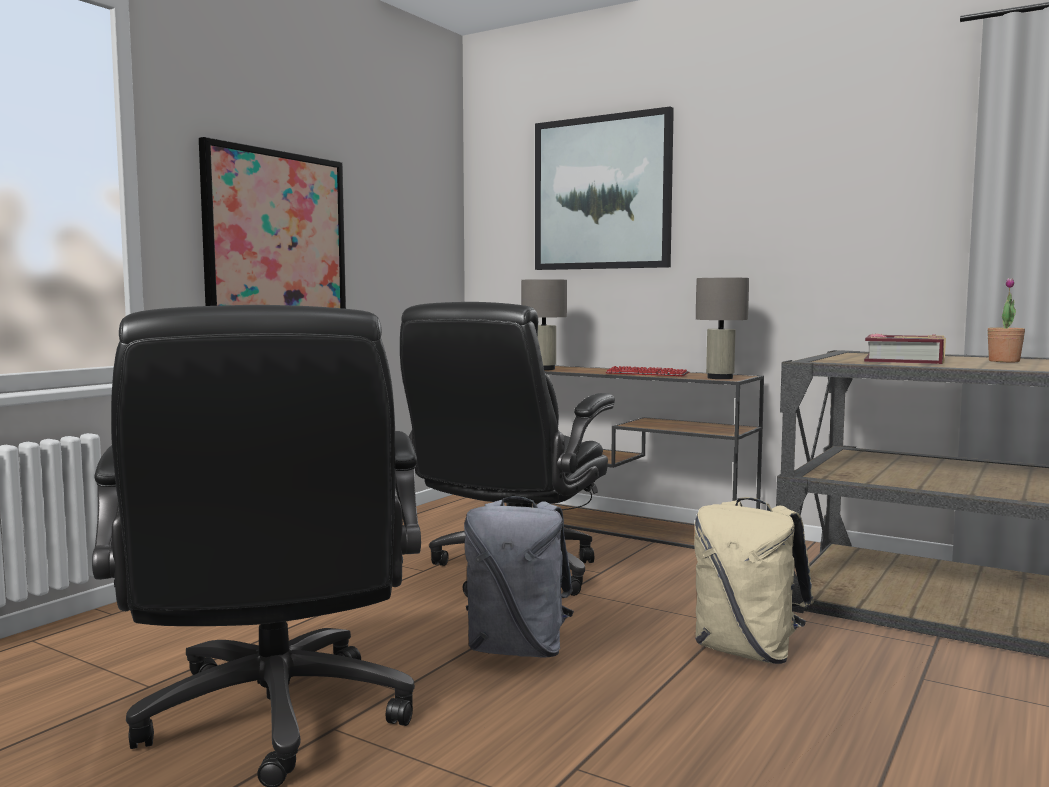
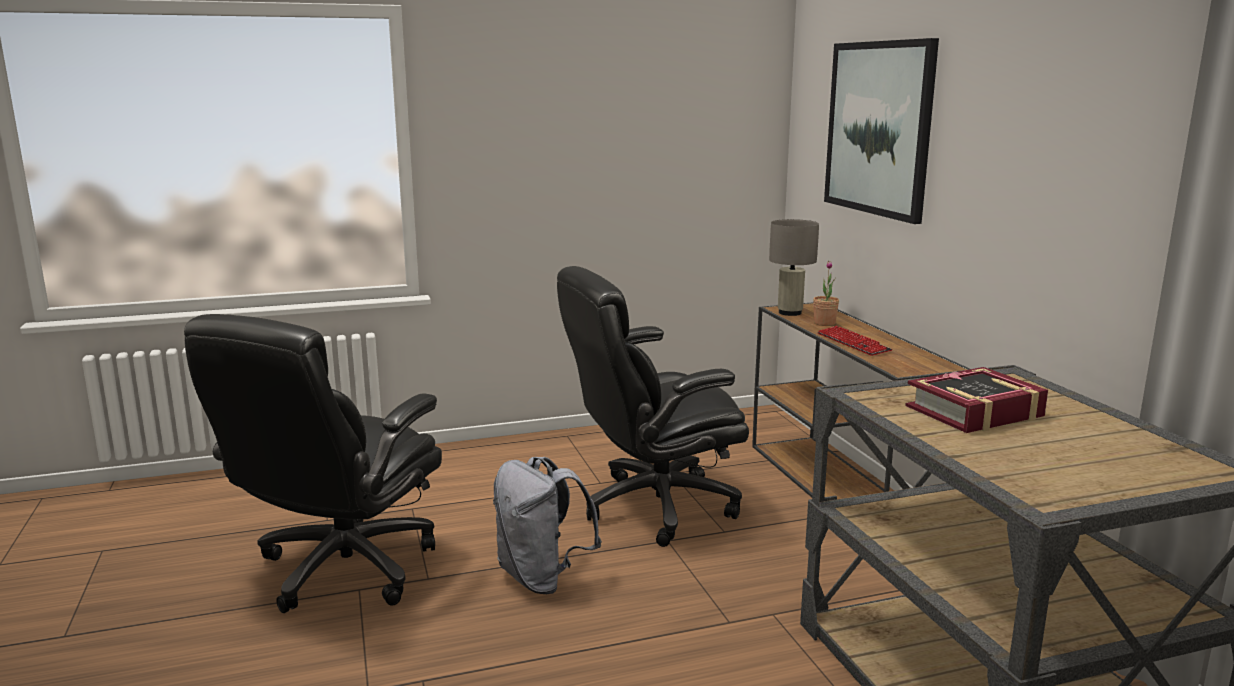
camera: 40 degrees right, 10 degrees up
(276, 240) = (543, 180): picture -> none
(720, 378) = (903, 366): grey table lamp -> none
(747, 651) = (692, 653): beige backpack -> none
(1004, 361) = (1089, 444): potted plant -> potted plant (824, 323)

